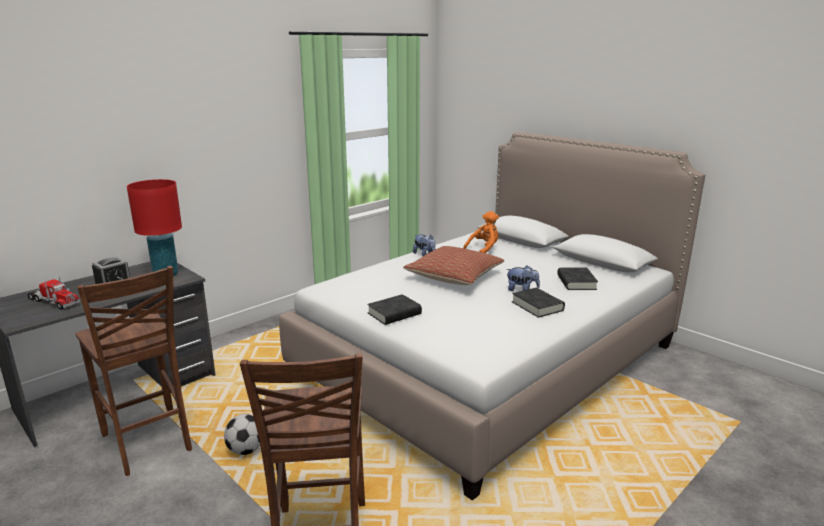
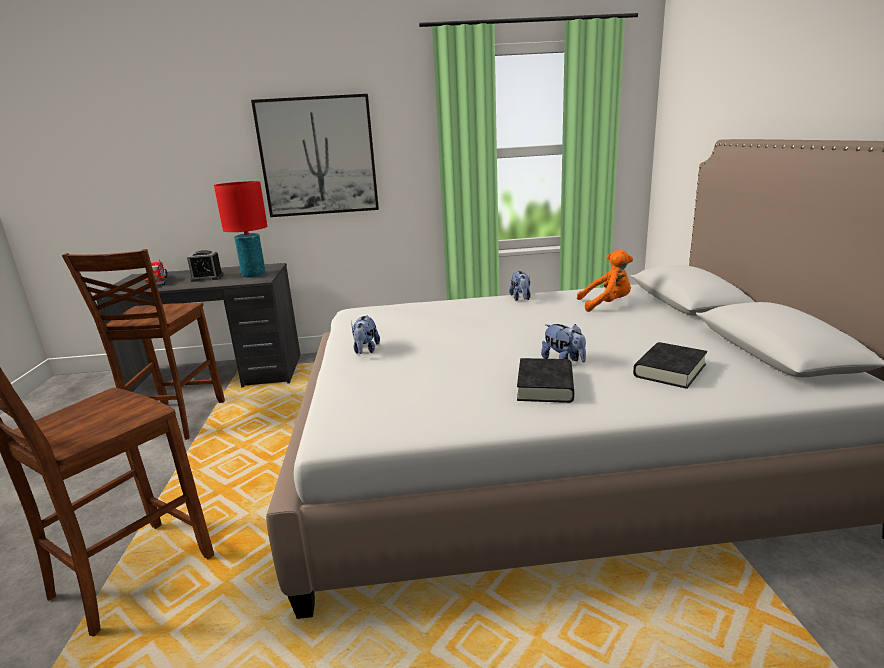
camera: 40 degrees right, 0 degrees up
(197, 148) = (318, 157): none -> picture
(245, 450) = (215, 456): football -> none
(394, 314) = (365, 350): black book -> plush toy
(454, 276) = (507, 327): pillow -> none

